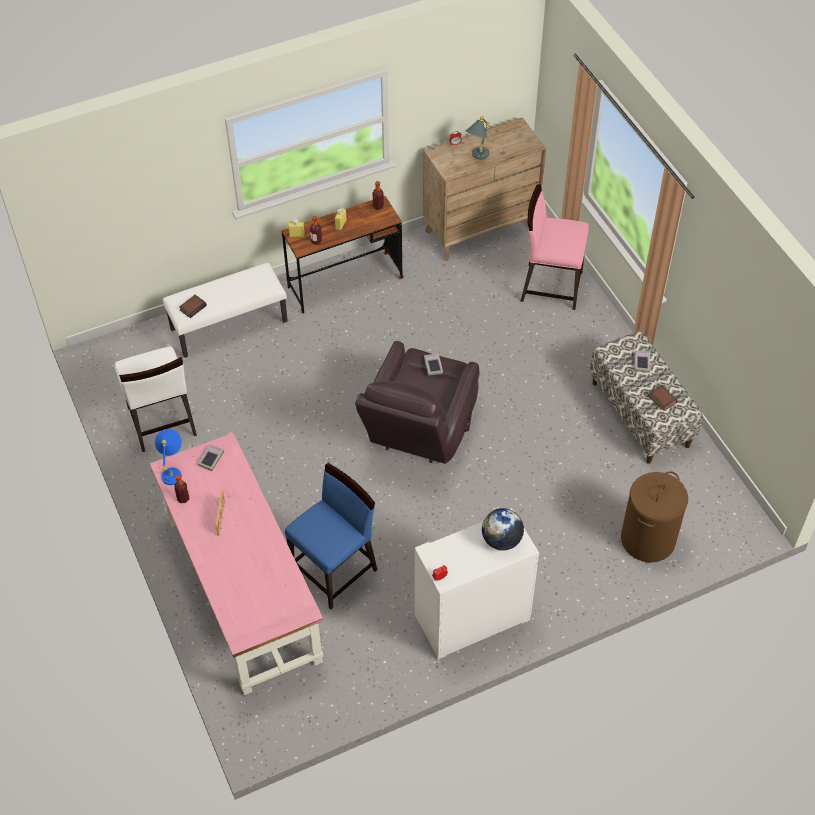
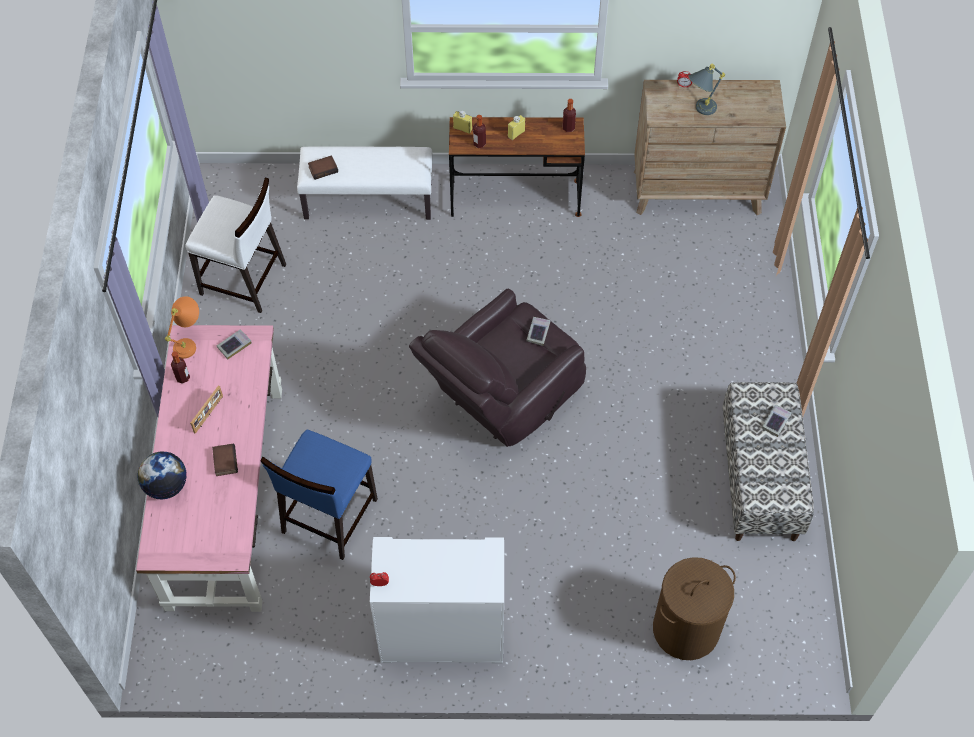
camera: 25 degrees right, 5 degrees up
(161, 422) = (244, 280): white chair -> white chair turned 75 degrees counterclockwise
(173, 470) = (190, 342): blue table lamp -> orange table lamp
(335, 571) = (328, 516): blue chair -> blue chair turned 135 degrees clockwise
(501, 540) = (471, 569): globe -> globe (166, 486)
(550, 286) = (740, 287): pink chair -> none
(661, 399) = (774, 475): book -> book (224, 461)

